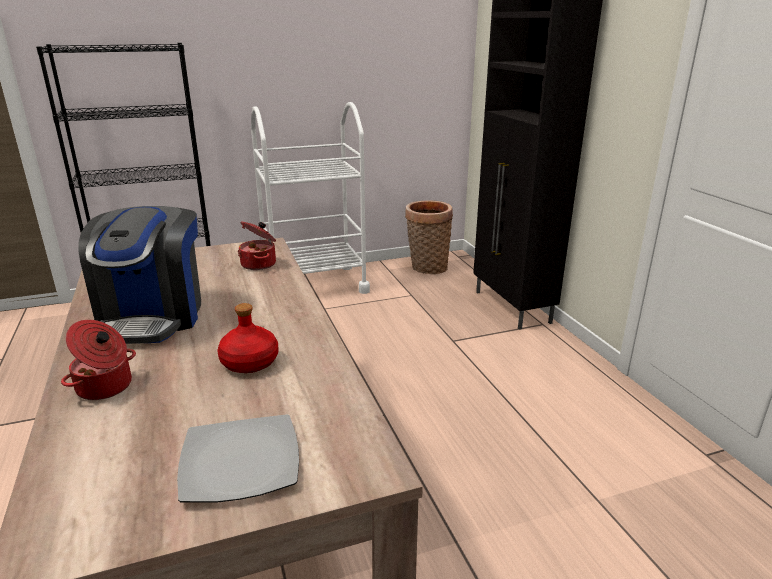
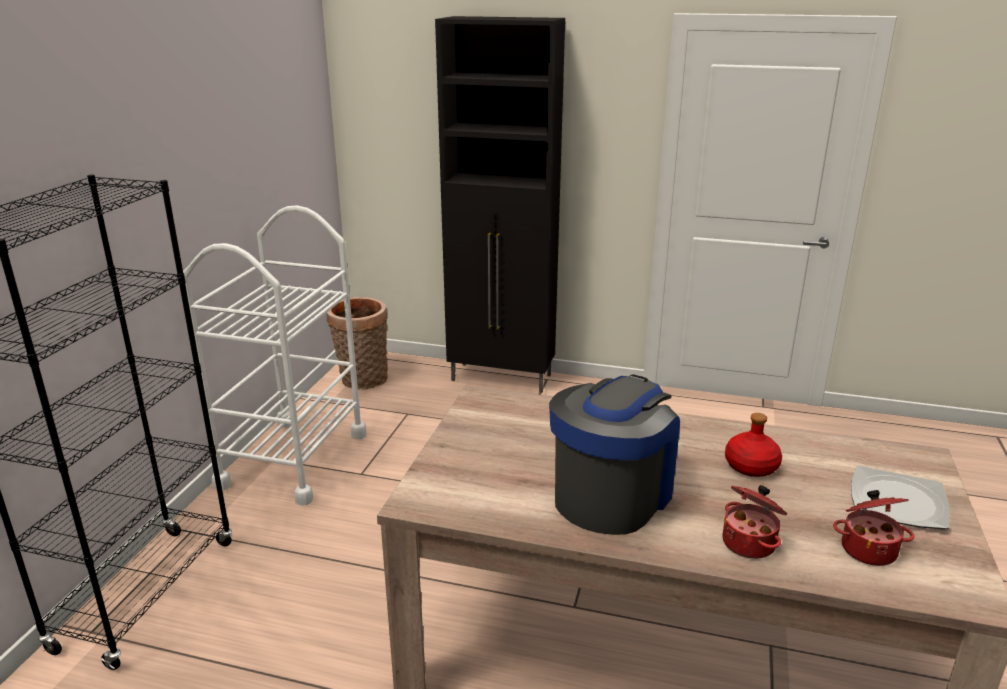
camera: 55 degrees left, 0 degrees up
(153, 316) = (612, 495): coffee machine -> coffee machine turned 90 degrees counterclockwise
(259, 264) = (532, 413): cooking pot -> cooking pot (868, 549)

